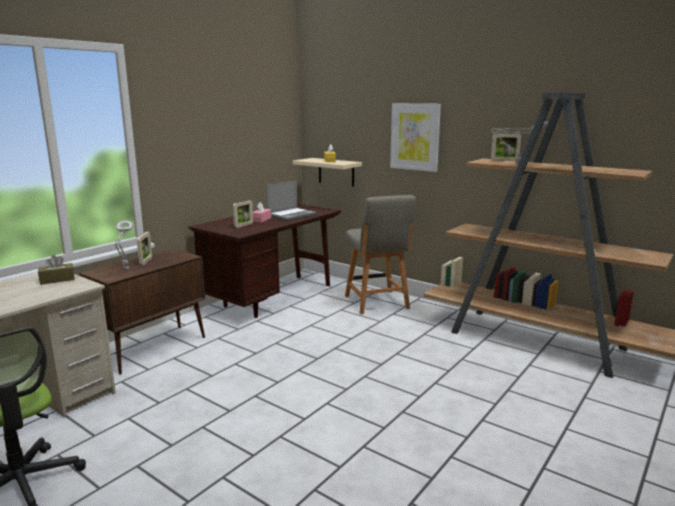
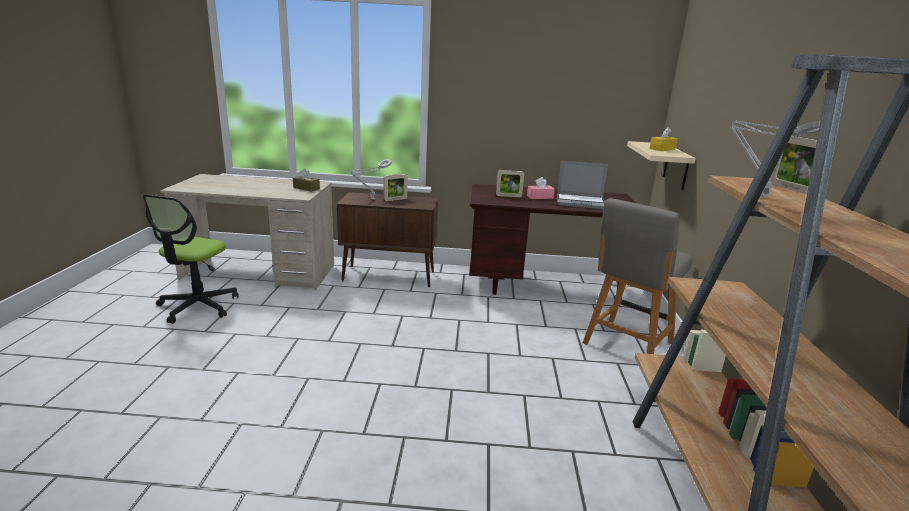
camera: 55 degrees right, 5 degrees up
(415, 137) = (744, 130): picture -> none

